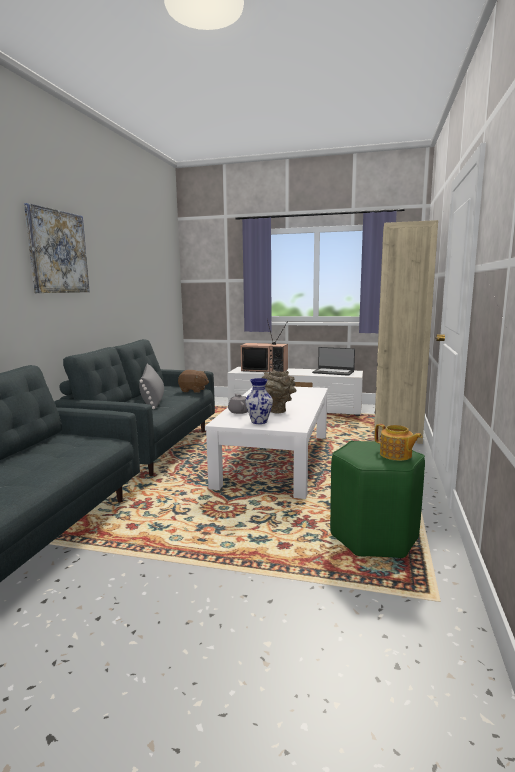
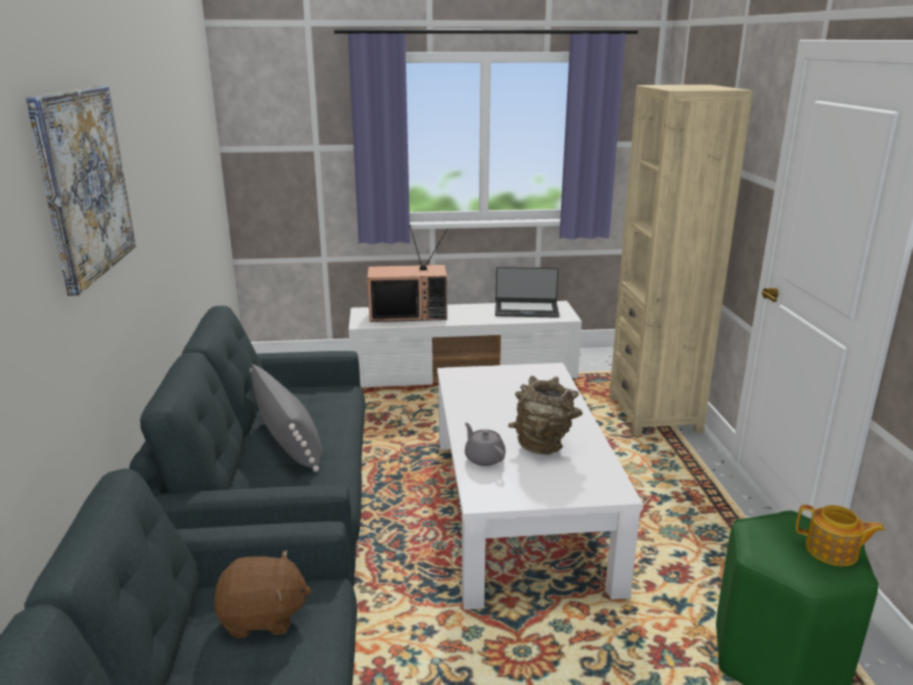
camera: 20 degrees left, 10 degrees up
(193, 390) = (337, 397): brown plush toy -> brown plush toy (263, 617)
(259, 422) = (544, 484): vase -> none

